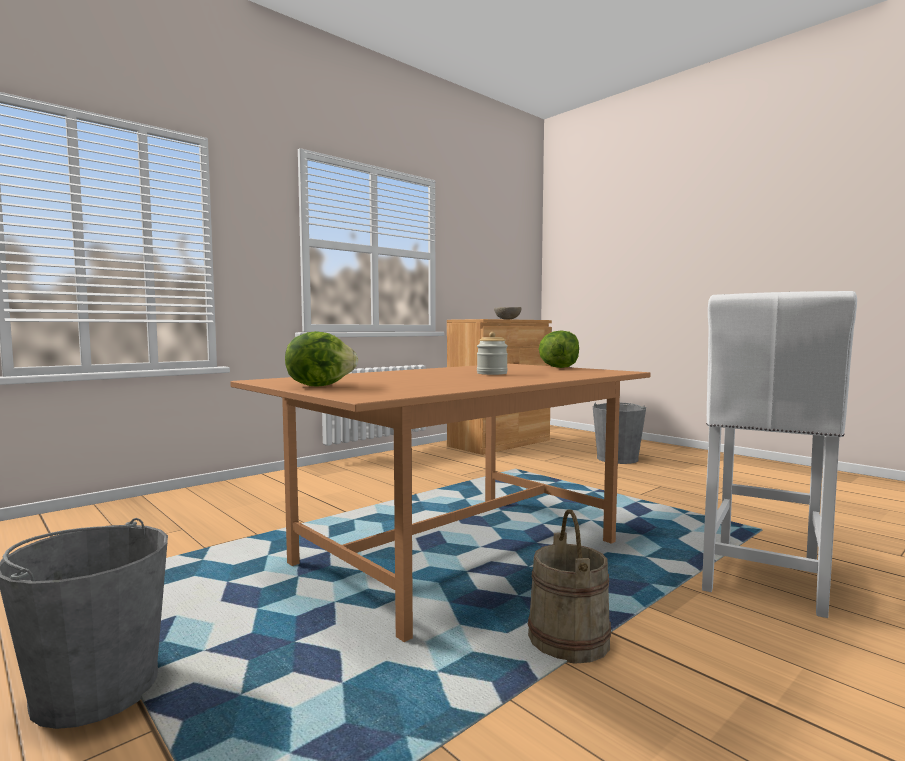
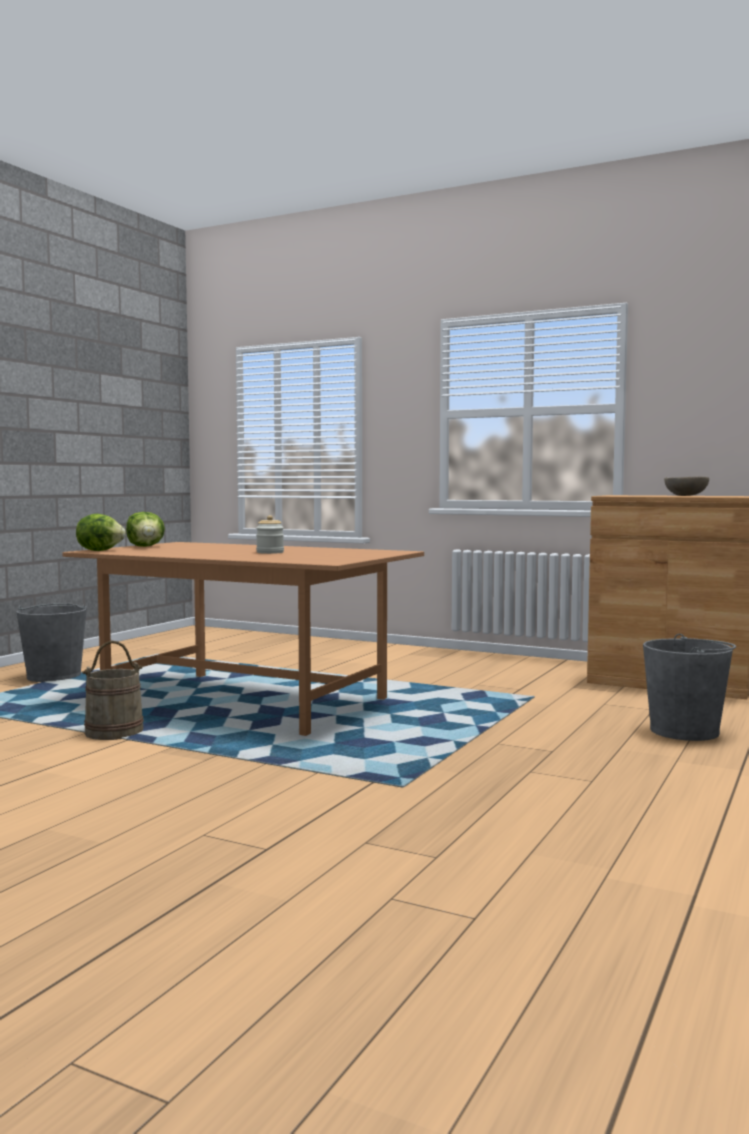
camera: 70 degrees right, 0 degrees up
(559, 367) = (366, 556): lettuce -> lettuce (100, 551)
(763, 580) = (242, 779): white stool -> none

